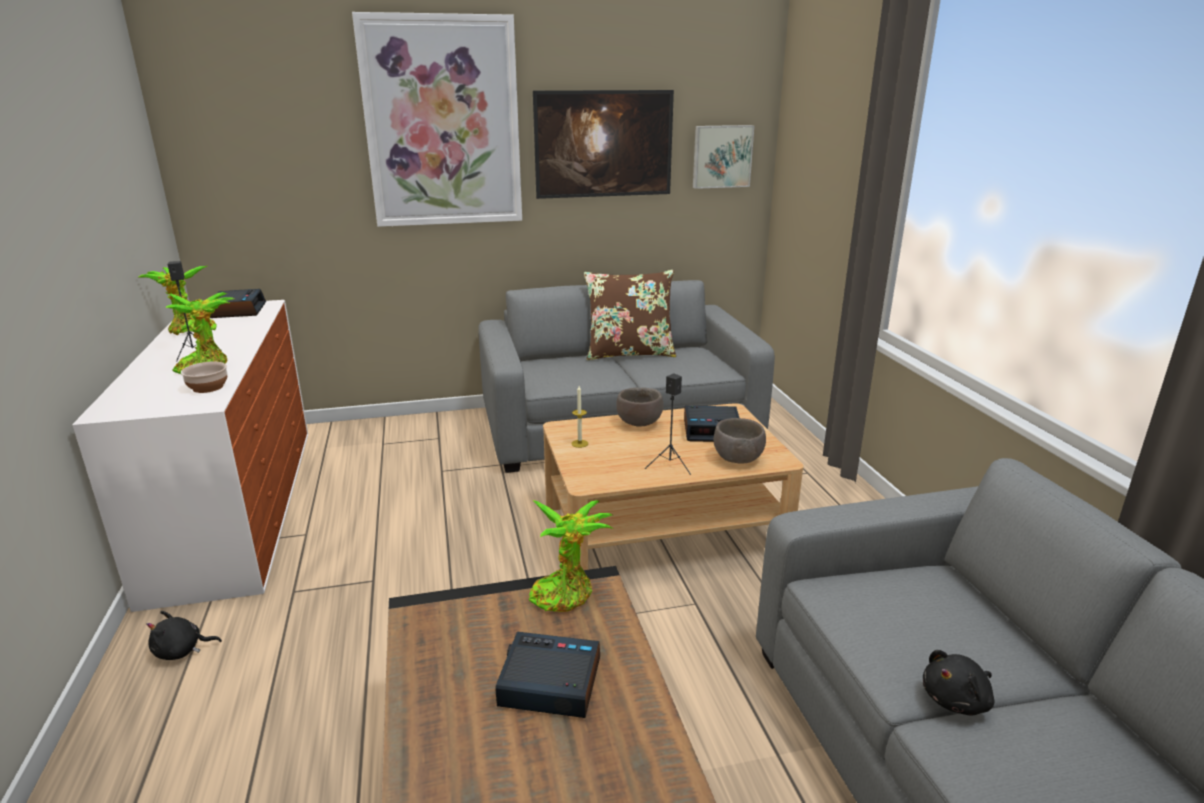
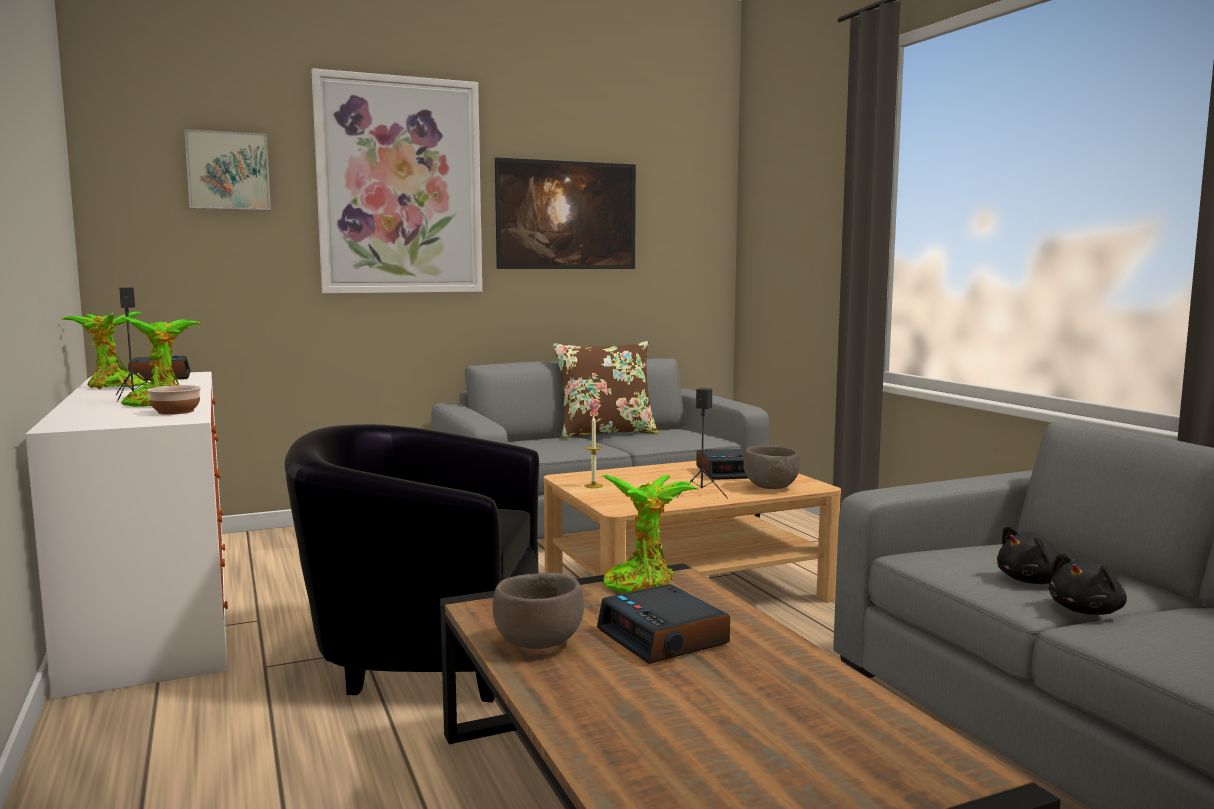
camera: 10 degrees left, 15 degrees down
(181, 651) = (138, 726): black plush toy -> black plush toy (1032, 581)
(418, 587) = (423, 652): none -> black armchair
(549, 683) = (664, 637): alarm clock -> alarm clock turned 120 degrees counterclockwise
(639, 423) = (650, 471): brown bowl -> brown bowl (539, 644)
(721, 156) = (684, 233): picture -> picture (228, 171)

